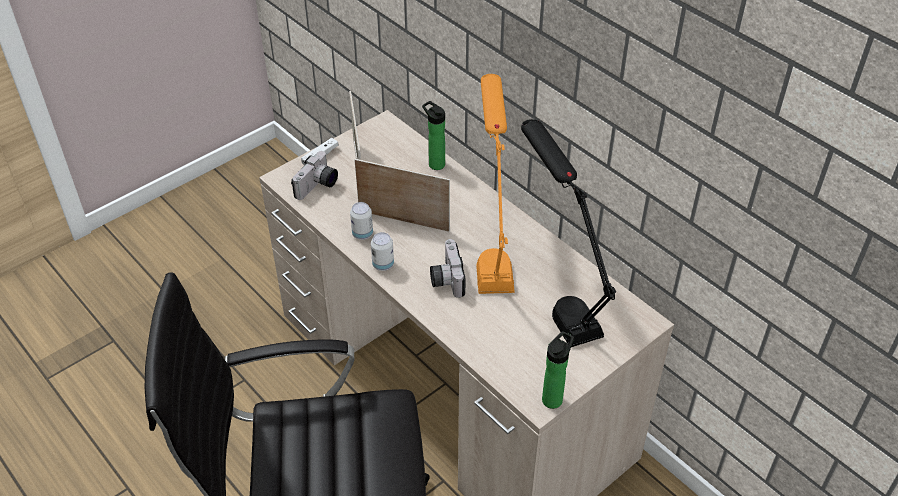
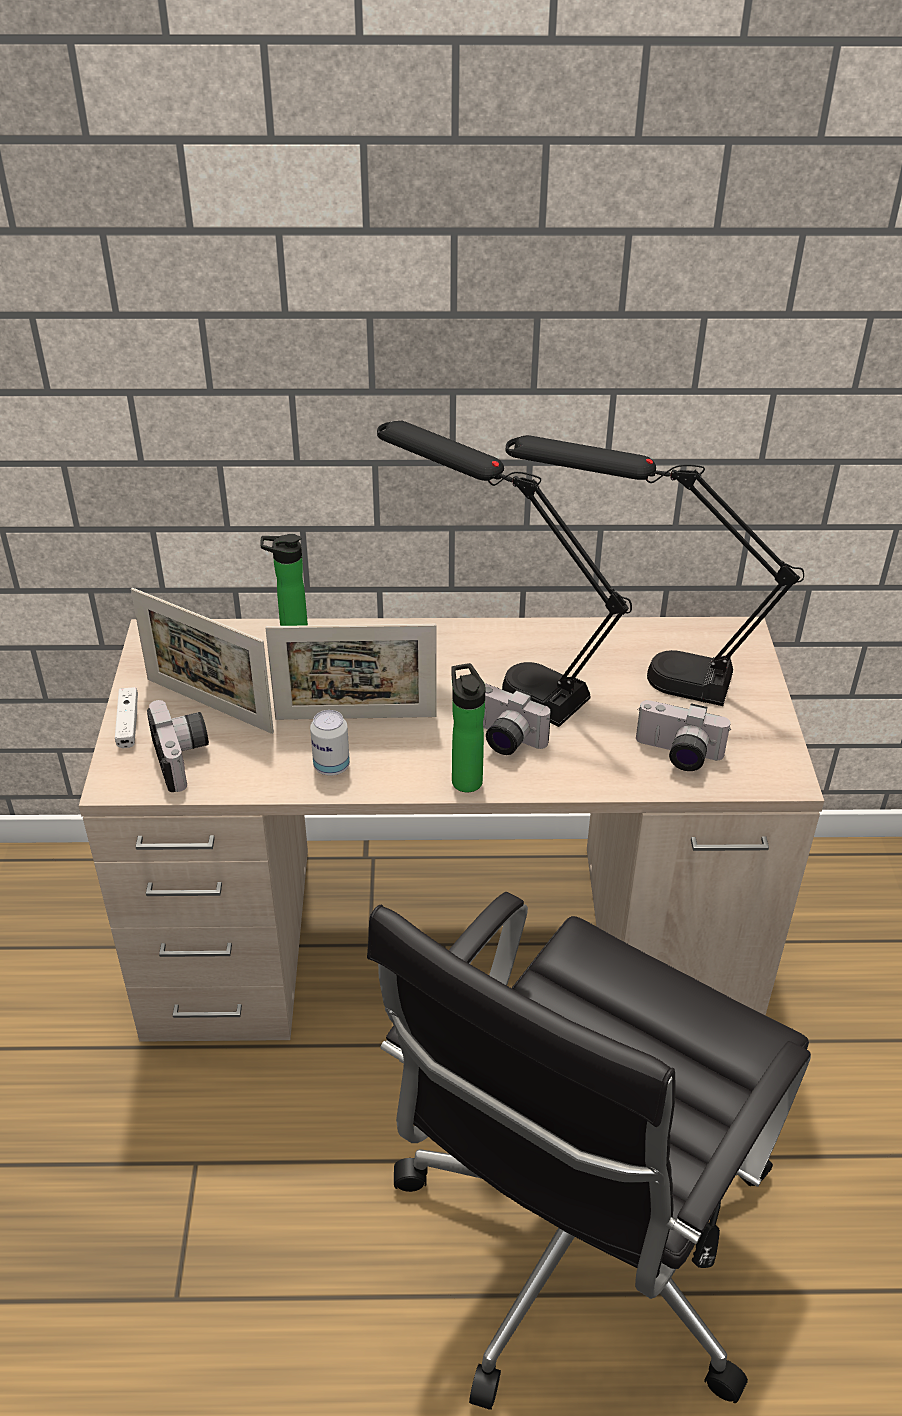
camera: 50 degrees left, 5 degrees down
(383, 265) = (411, 779): can -> none
(404, 221) = (356, 717): picture frame -> picture frame turned 150 degrees counterclockwise
(492, 248) = (496, 673): orange table lamp -> black table lamp
(508, 350) = (677, 755): none -> camera
(553, 398) = (788, 762): bottle -> bottle (465, 778)

